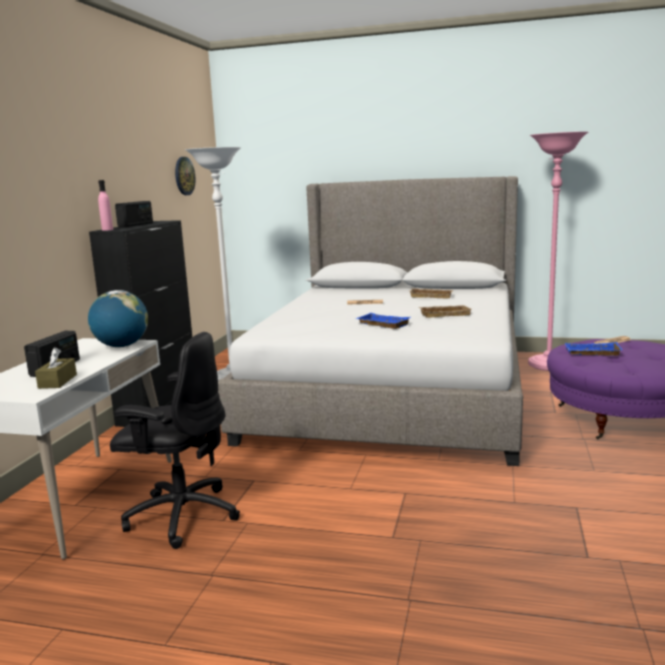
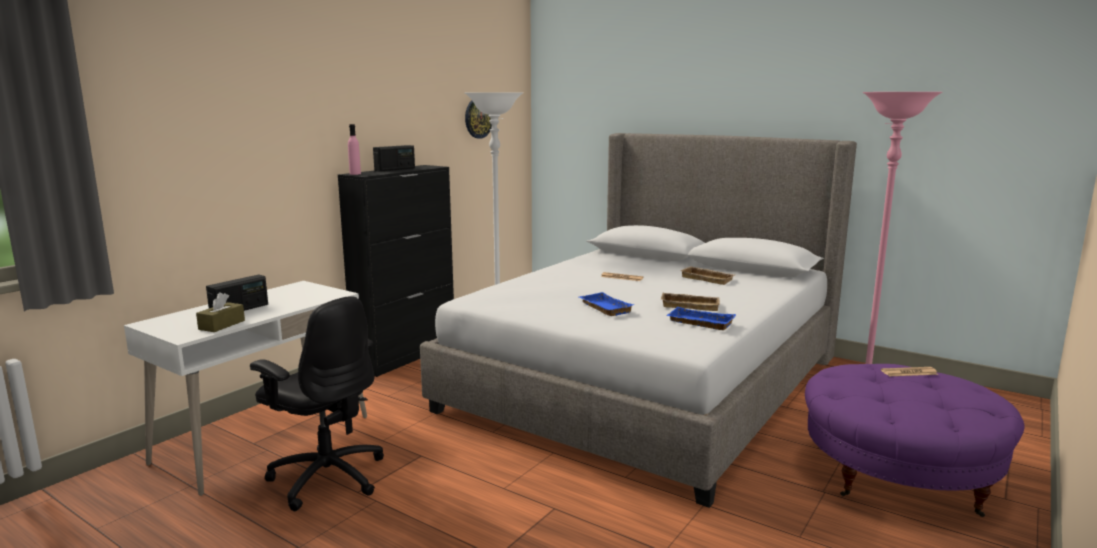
camera: 20 degrees right, 0 degrees up
(121, 346) = (320, 295): globe -> none
(592, 353) = (861, 384): blue tray -> blue tray (699, 323)

